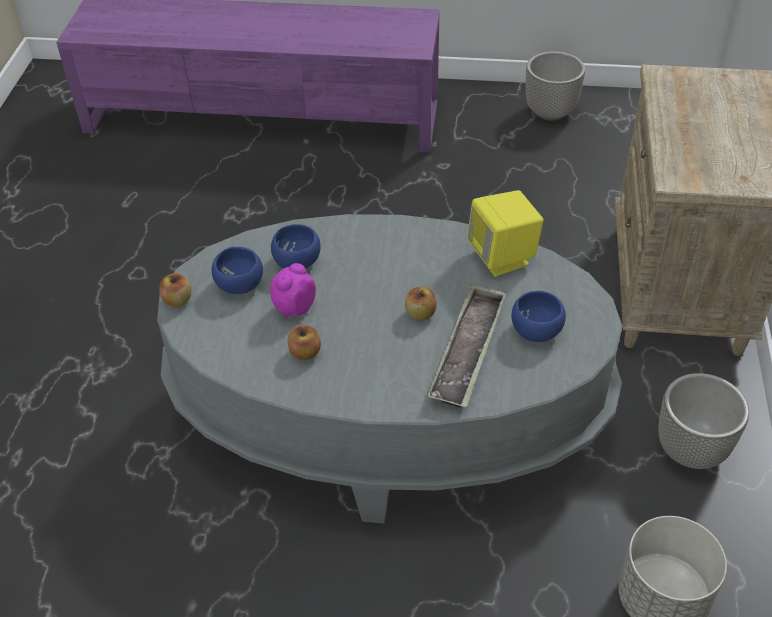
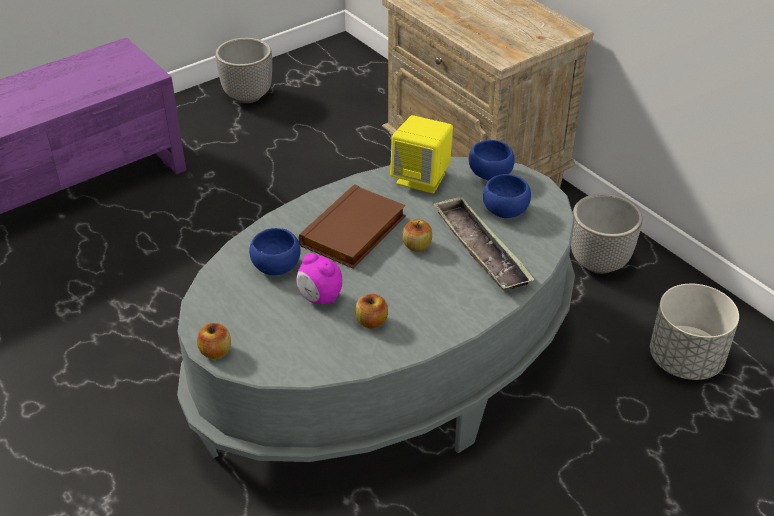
camera: 45 degrees left, 5 degrees down
(238, 285) = (252, 310): blue bowl -> blue bowl (490, 175)
(294, 307) = (319, 298): alarm clock -> alarm clock turned 45 degrees counterclockwise
(388, 271) = (355, 232): none -> brown book

